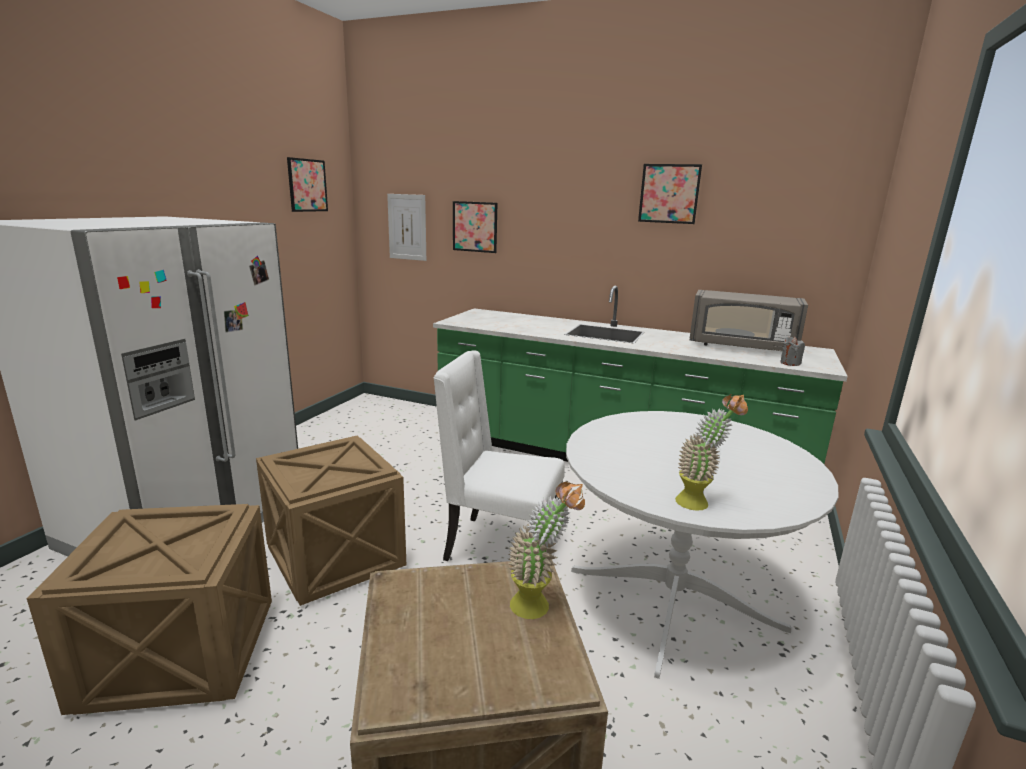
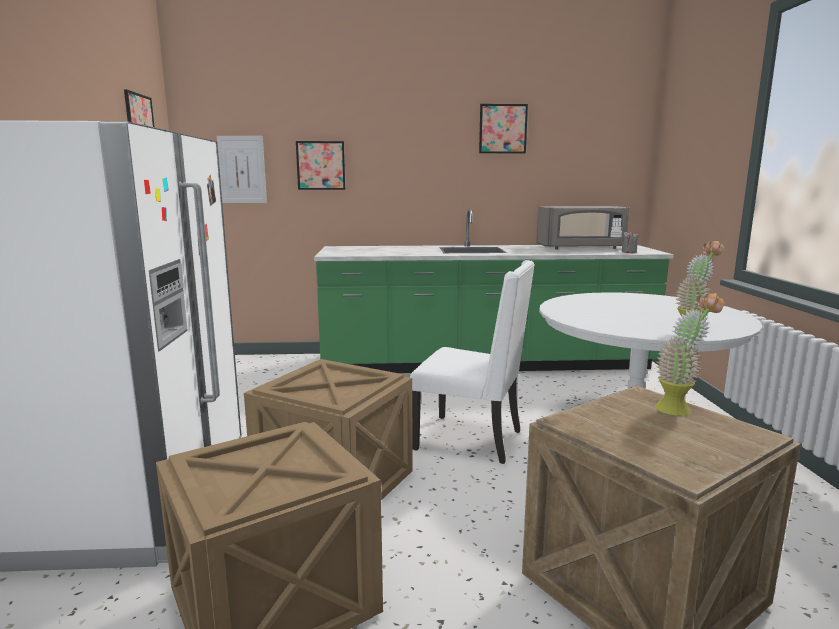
camera: 25 degrees left, 5 degrees down
(499, 547) = (471, 440): white chair -> white chair turned 150 degrees counterclockwise

